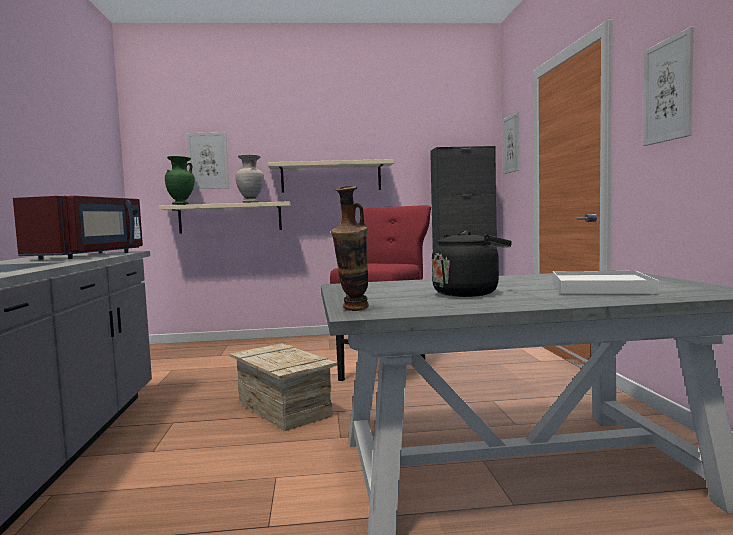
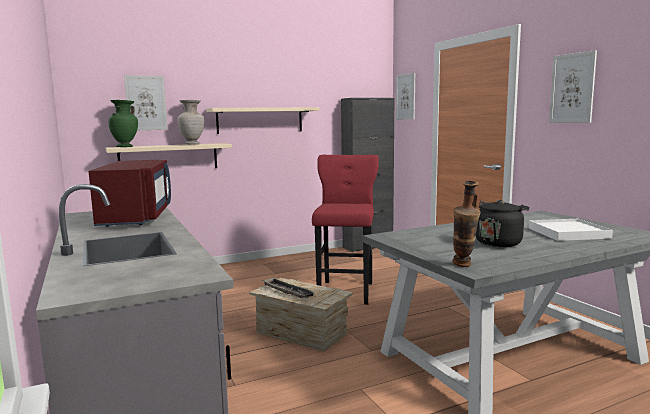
camera: 20 degrees left, 5 degrees up
(266, 355) = (287, 291): none -> tray

